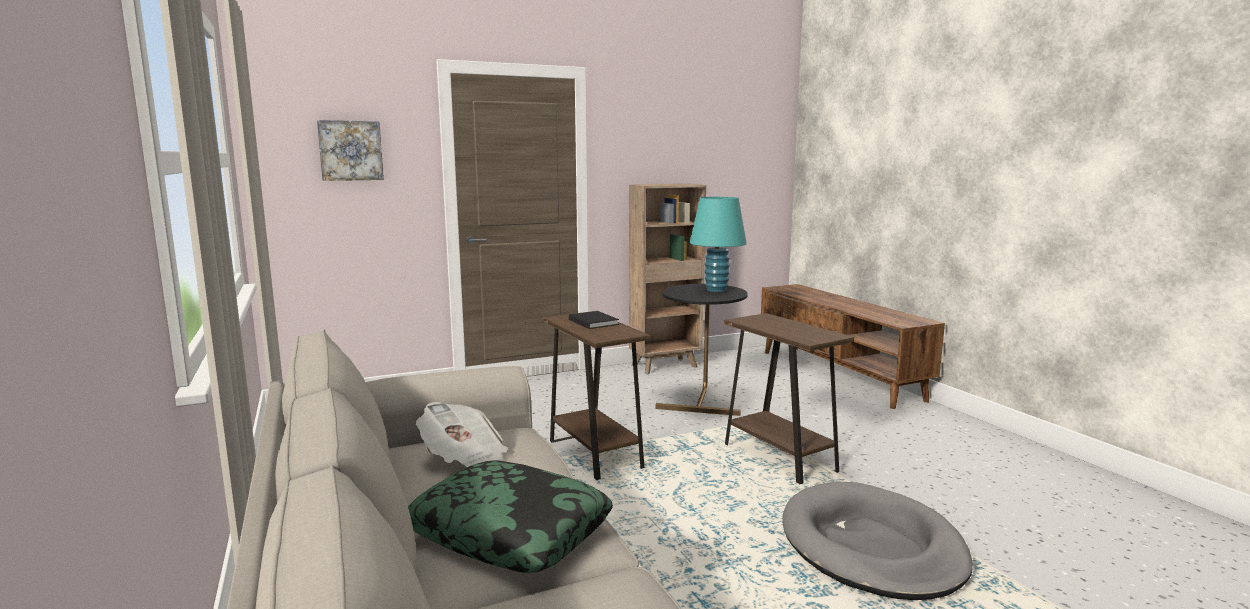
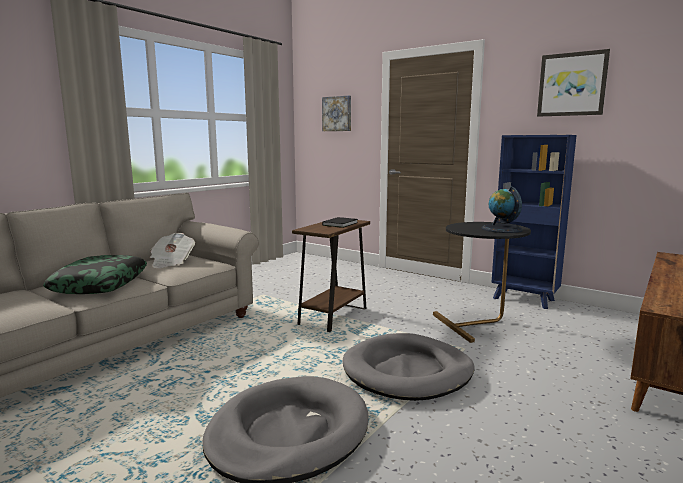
camera: 60 degrees right, 0 degrees up
(665, 366) = (524, 300): brown bookcase -> blue bookcase
(677, 131) = (572, 84): none -> picture
(716, 290) = (501, 229): turquoise table lamp -> globe
(779, 458) = (408, 371): brown side table -> grey dog bed

